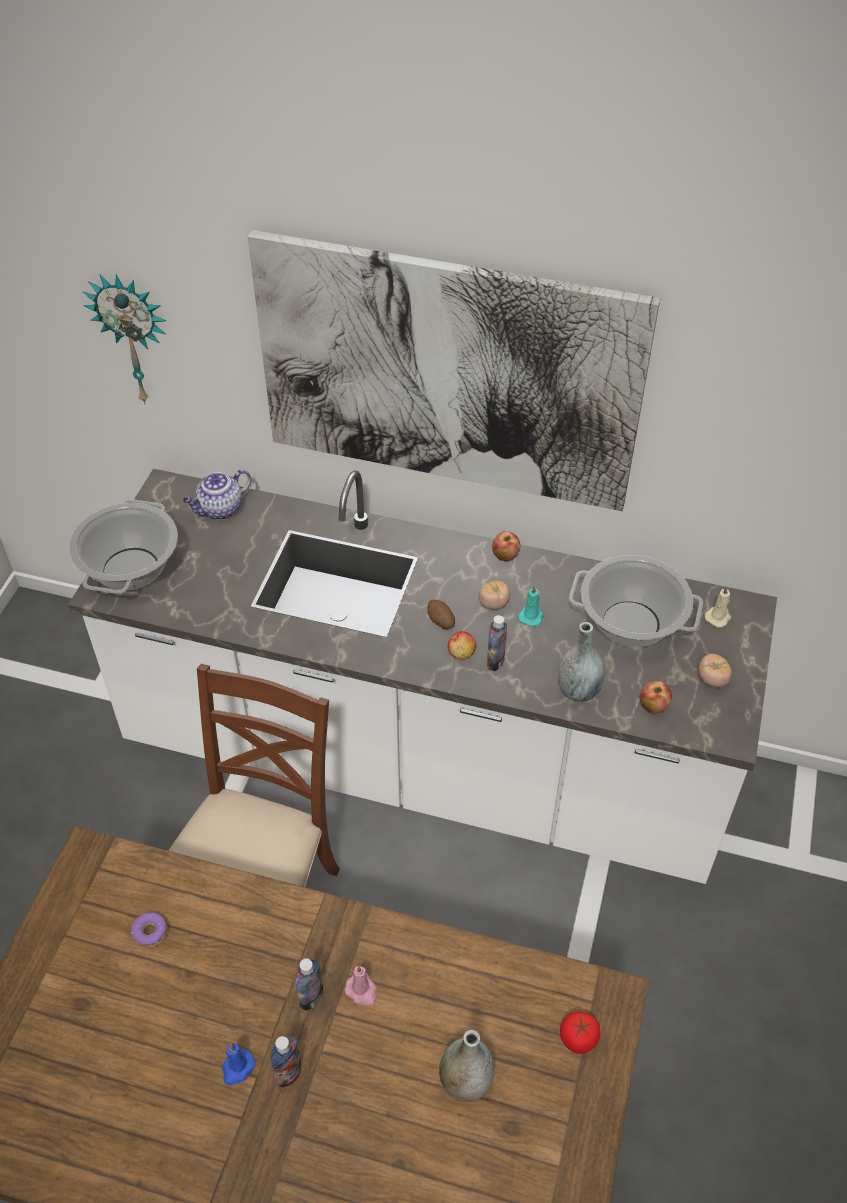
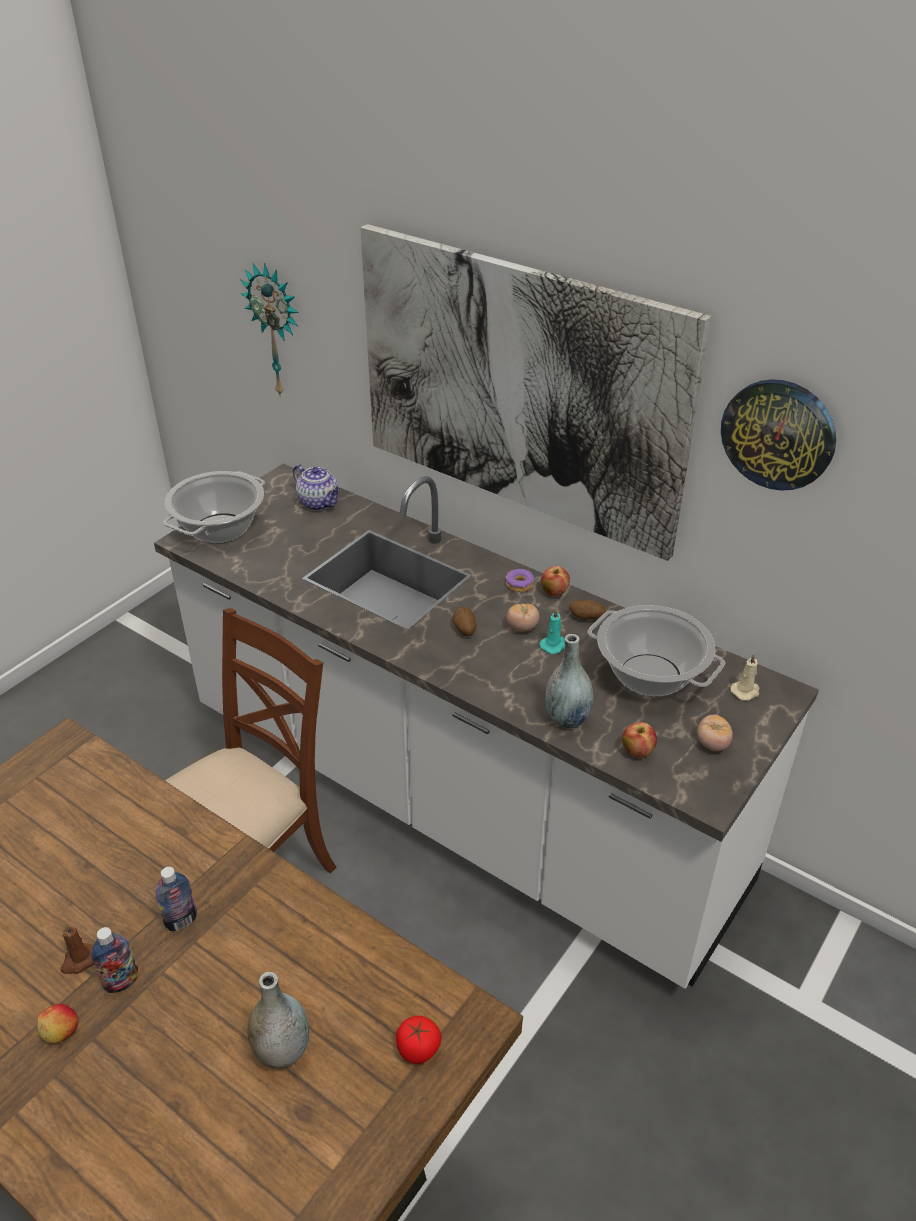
camera: 20 degrees right, 10 degrees down
(150, 933) = (75, 821): donut -> donut (519, 585)
(220, 509) = (319, 503): teapot -> teapot turned 120 degrees counterclockwise
(237, 1068) = (79, 961): blue candle -> brown candle
(362, 991) = (230, 931): pink candle -> none
(461, 653) = (470, 659): apple -> apple (61, 1031)
(495, 661) = (498, 674): bottle -> none
(547, 577) = (586, 618): none -> potato
(731, 392) = (778, 434): none -> wall clock

